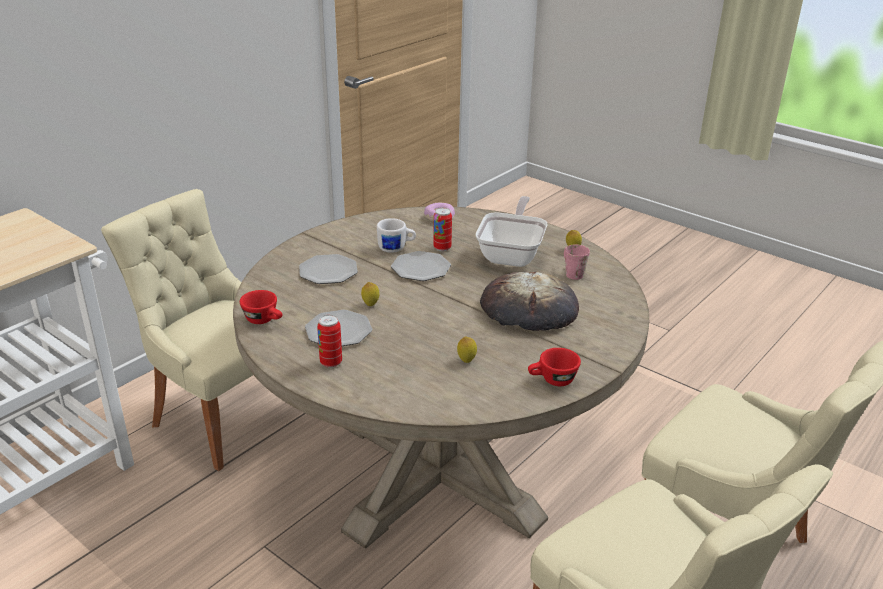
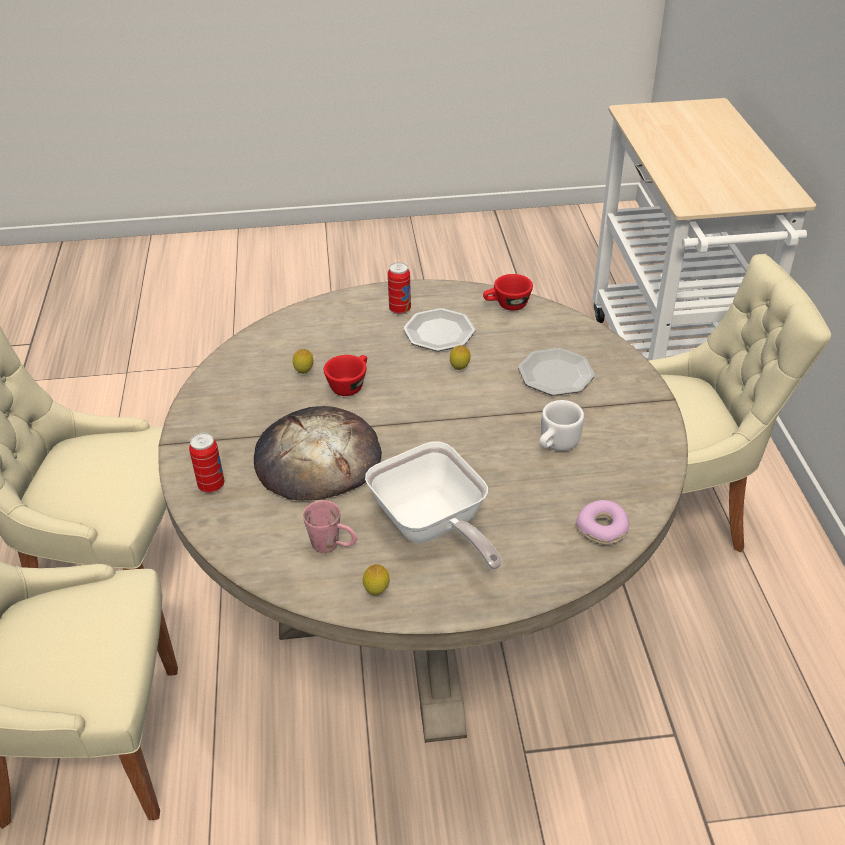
camera: 135 degrees right, 10 degrees up
(421, 269) = (487, 436): plate -> none
(442, 248) = (516, 480): can -> can (211, 485)
(552, 380) = (213, 399): red cup -> red cup (349, 385)

